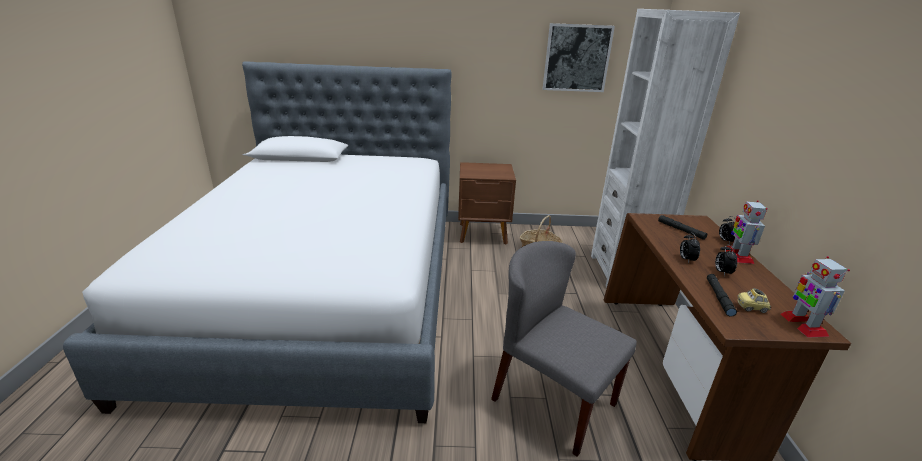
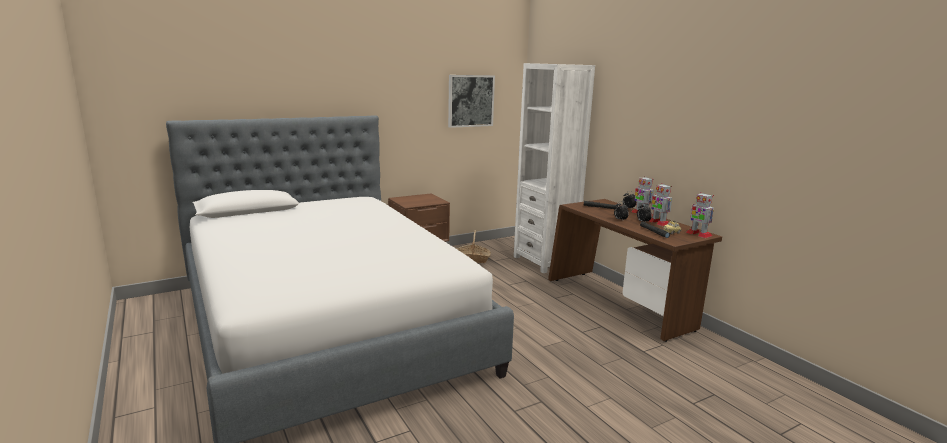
camera: 30 degrees left, 10 degrees down
(552, 401) = (570, 340): grey chair -> none
(749, 280) = (658, 222): none -> toy robot

